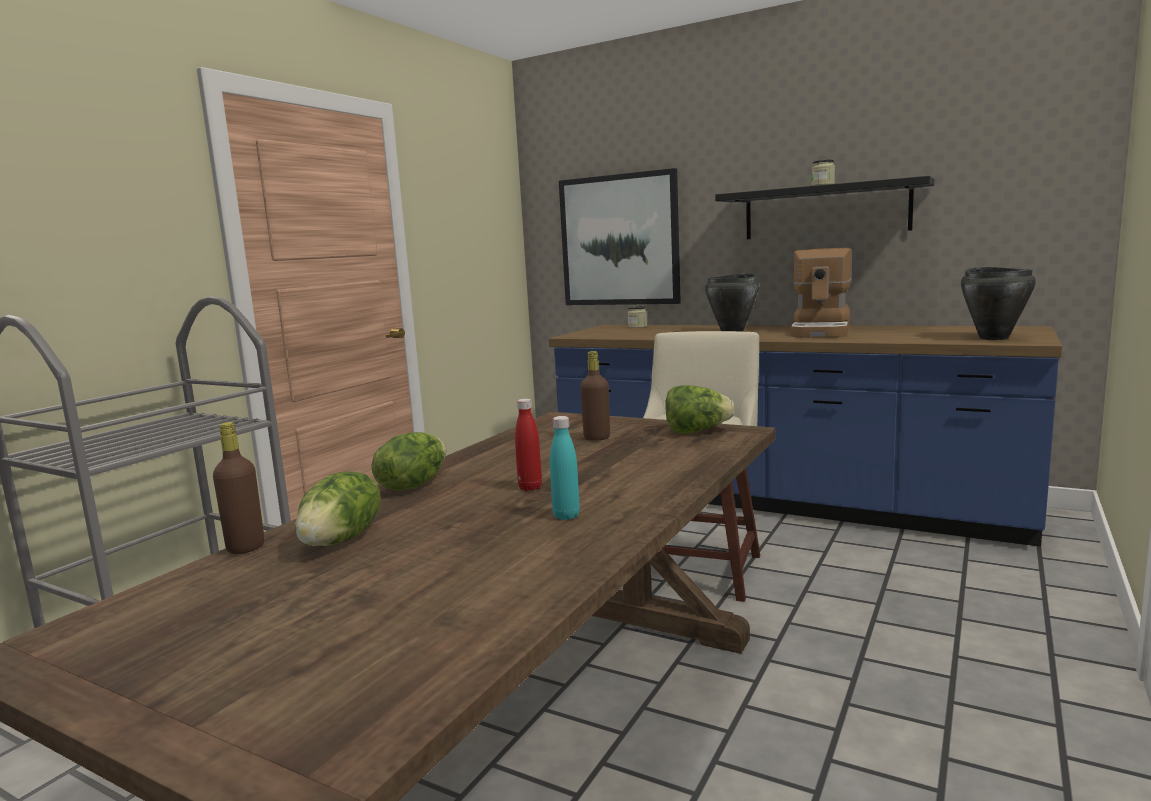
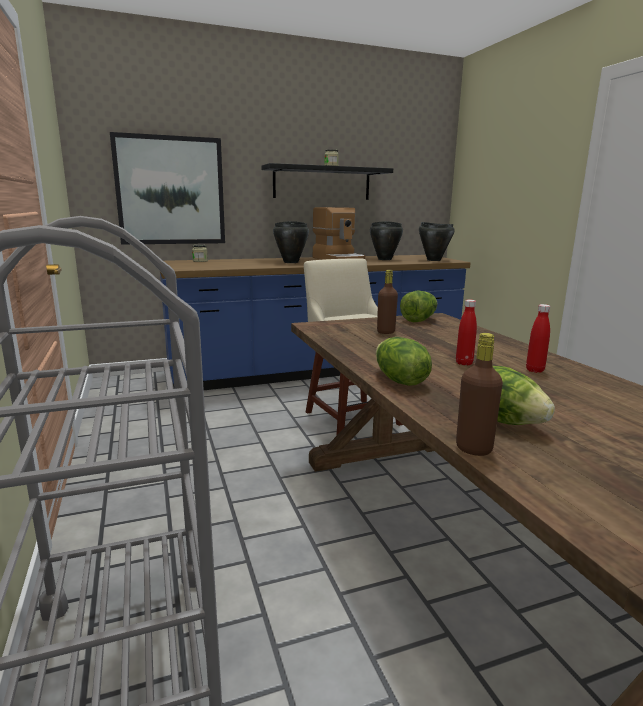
camera: 50 degrees left, 5 degrees up
(566, 516) = (534, 370): turquoise bottle -> red bottle
(903, 333) = (385, 259): none -> black cooking pot

